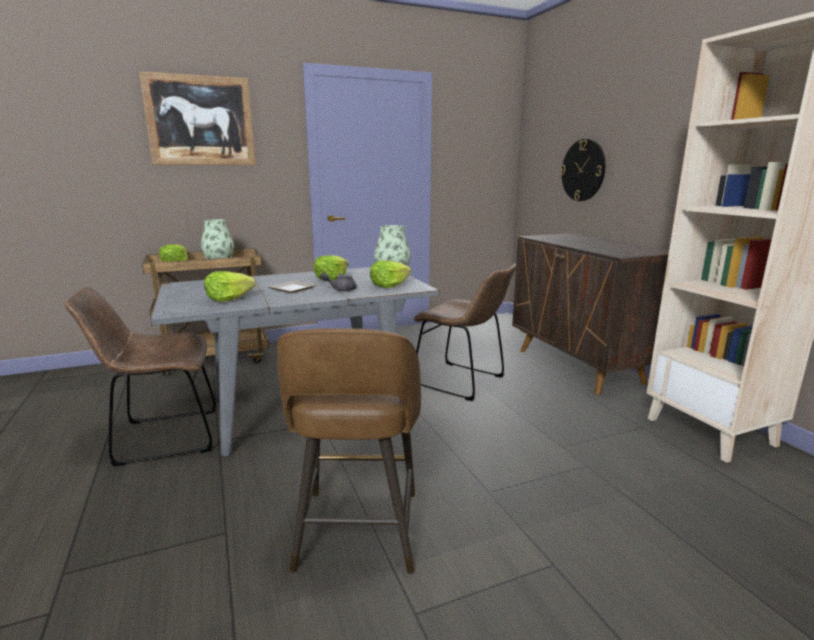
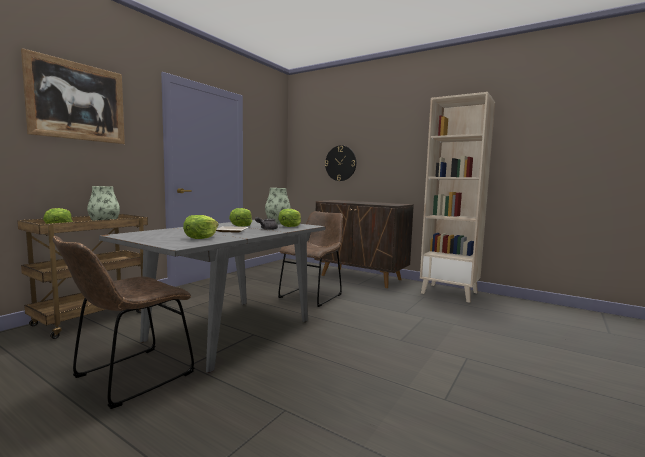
camera: 35 degrees left, 10 degrees down
(357, 533) = (365, 379): brown stool -> none
(463, 382) = (312, 295): brown chair -> brown chair turned 60 degrees counterclockwise

